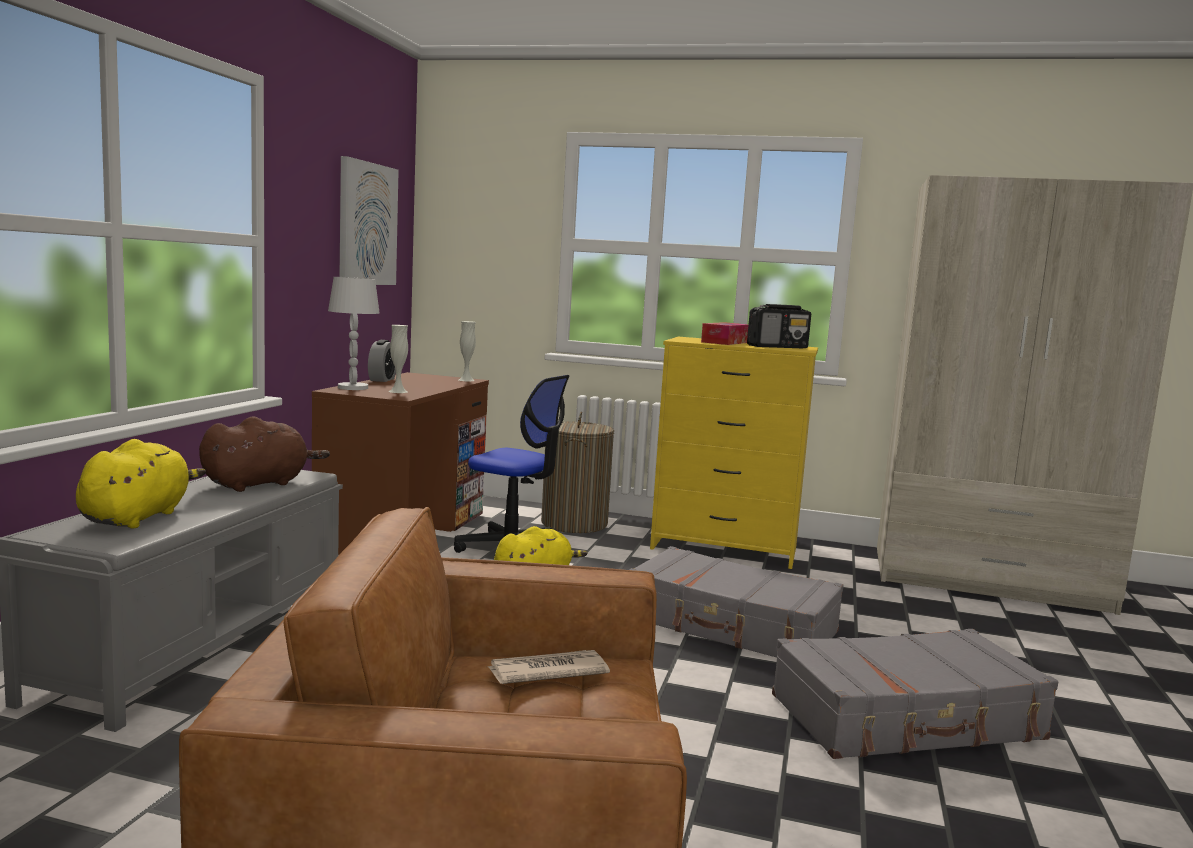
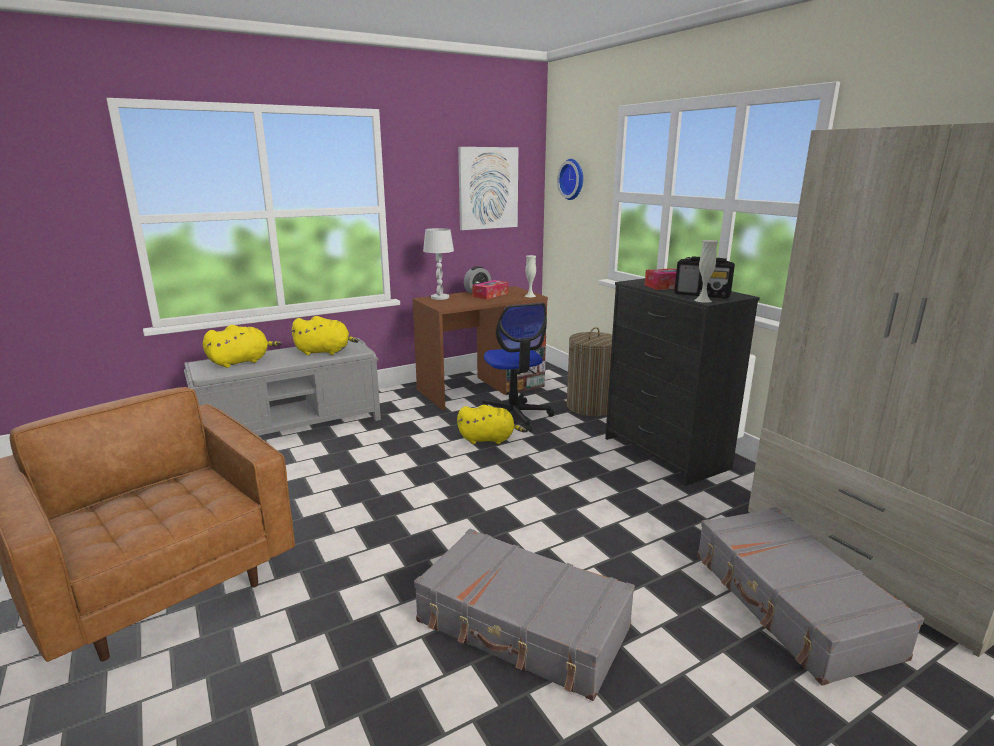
camera: 45 degrees right, 10 degrees up
(259, 484) = (325, 352): brown plush toy -> yellow plush toy
(398, 391) = (456, 303): white vase -> white vase (703, 300)
(413, 382) = (490, 295): none -> tissue box
(479, 221) = (573, 179): none -> wall clock
(546, 672) = (198, 491): newspaper -> none
(724, 548) = (664, 453): yellow dresser -> black dresser
(731, 626) = (544, 511): grey suitcase -> grey suitcase (790, 604)

